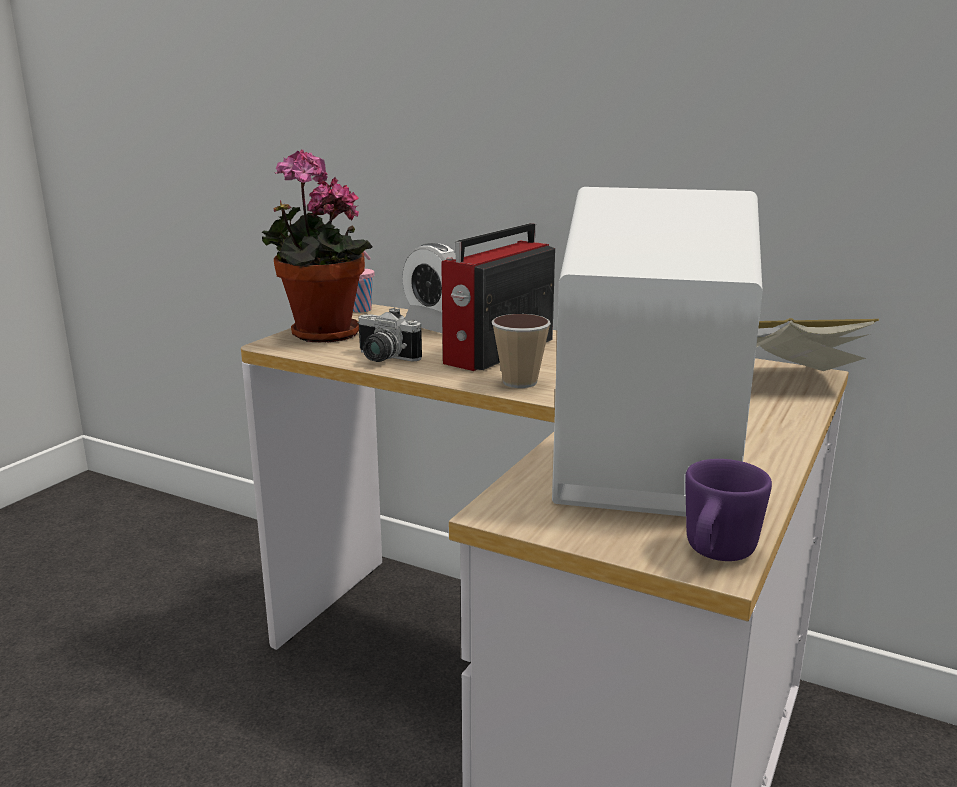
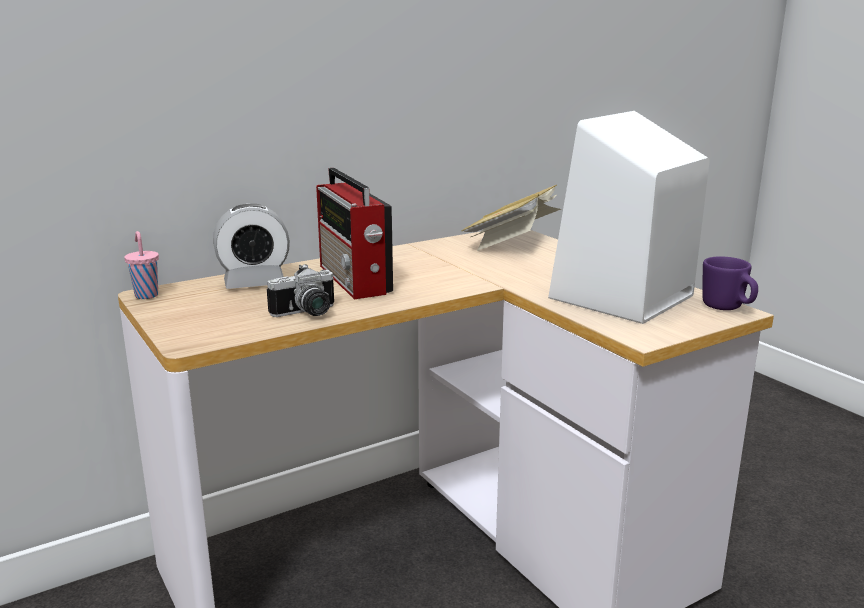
camera: 60 degrees left, 0 degrees up
(319, 335) = (195, 322): potted plant -> none
(519, 382) = (430, 288): cup -> none

